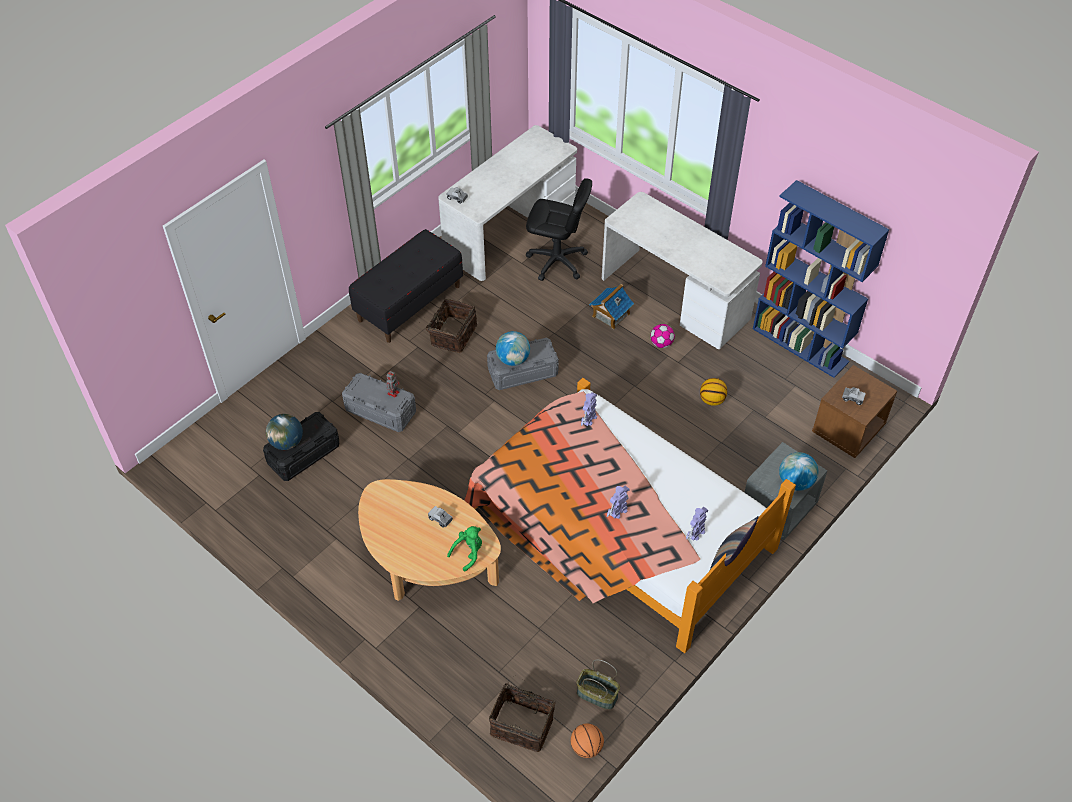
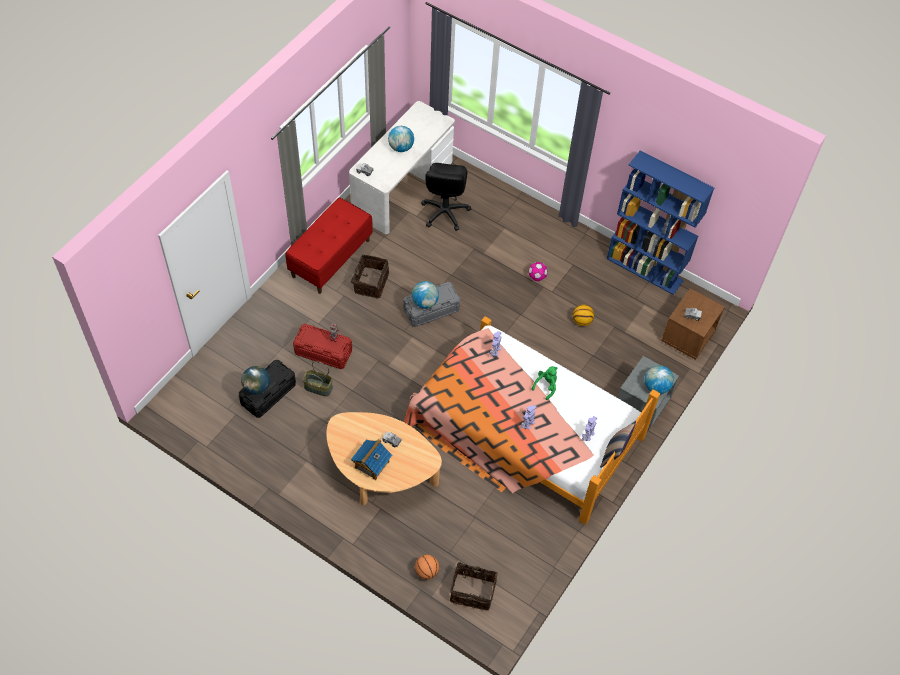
camera: 10 degrees left, 5 degrees up
(380, 410) = (323, 352): grey storage box -> red storage box
(409, 303) = (331, 258): black bench -> red bench
(468, 553) = (417, 466): green plush toy -> green plush toy (546, 386)
(506, 174) = (401, 147): none -> globe
(557, 261) = (445, 212): black office chair -> black office chair turned 90 degrees clockwise
(586, 747) = (522, 603): basketball -> basketball (426, 571)
(596, 695) = (524, 563): basket -> basket (318, 387)
(610, 315) = (494, 256): toy house -> toy house (371, 464)
(675, 297) = (543, 237): white desk -> none

